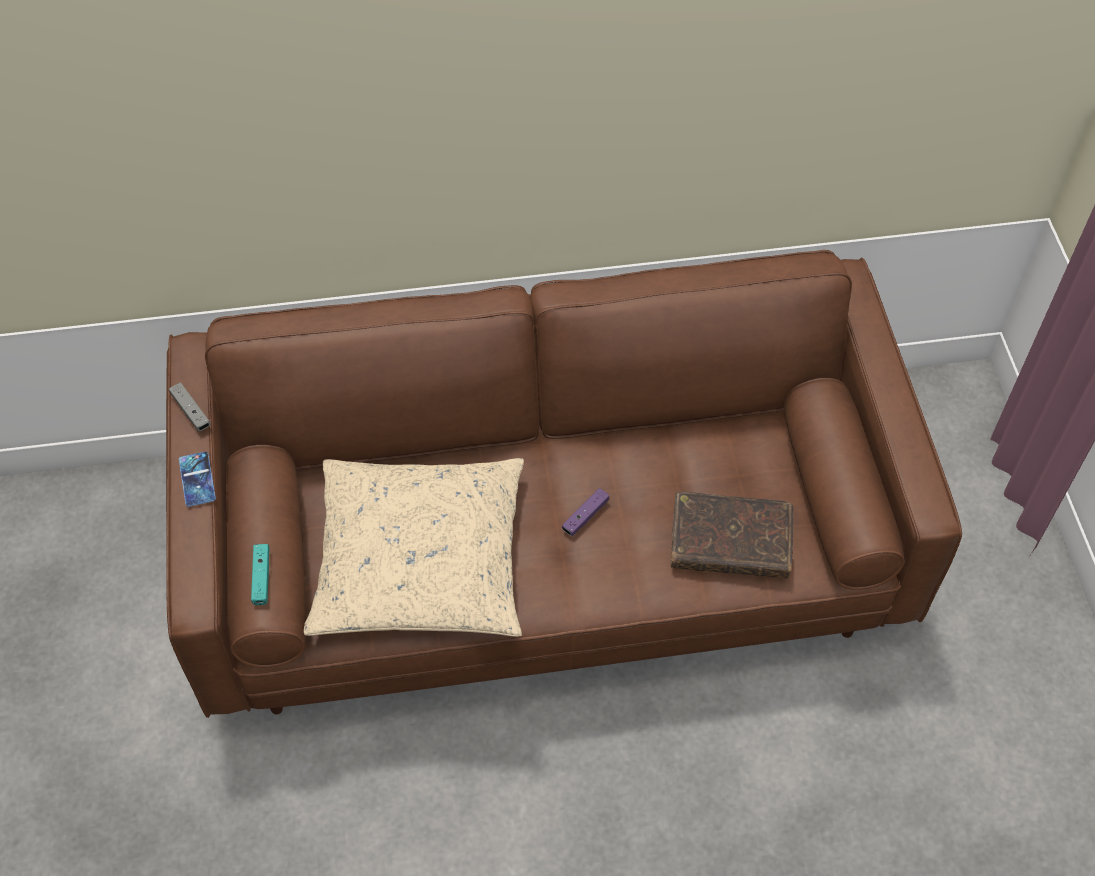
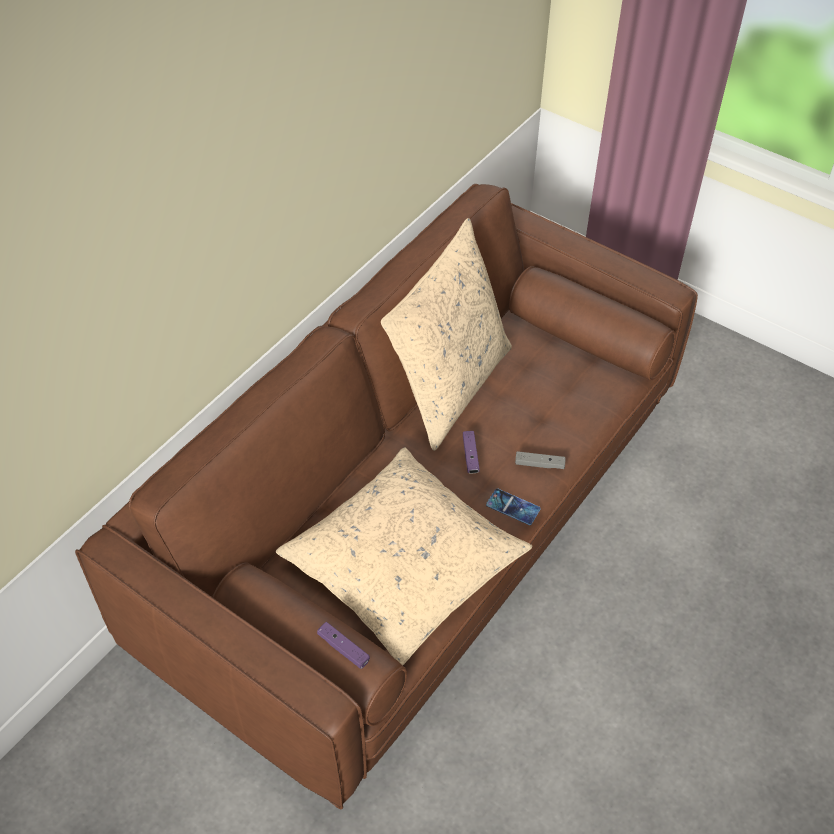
camera: 45 degrees left, 5 degrees down
(191, 411) = (162, 584): grey game controller -> grey game controller (539, 464)
(197, 479) = (224, 623): phone -> phone (513, 507)
(261, 578) = (343, 648): turquoise game controller -> purple game controller
(645, 438) = (449, 386): none -> beige pillow
(730, 543) = (567, 405): brown book -> none

